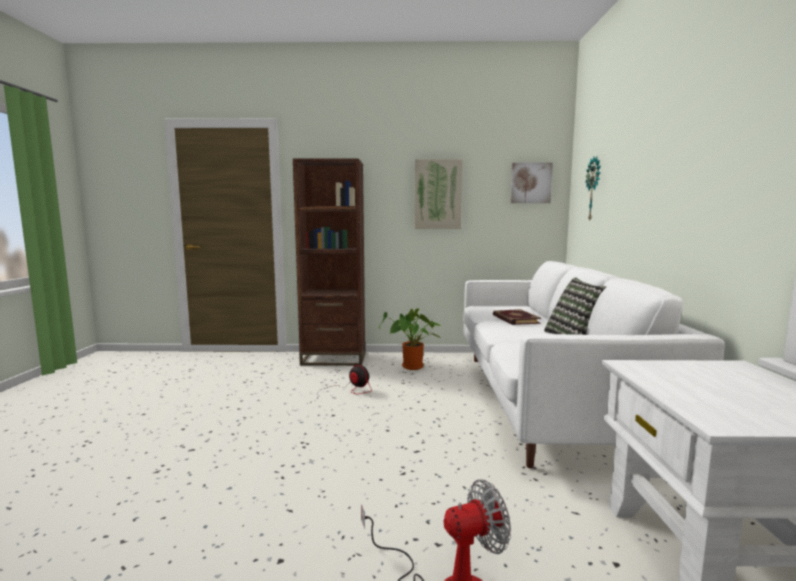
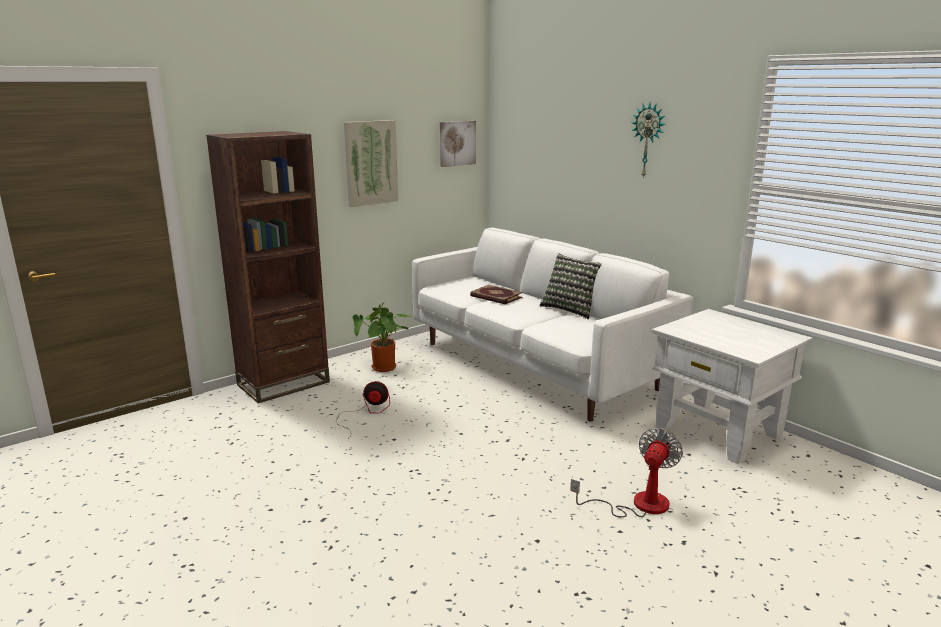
camera: 40 degrees left, 10 degrees up
(594, 189) = (533, 157): wall clock -> wall clock (648, 140)

